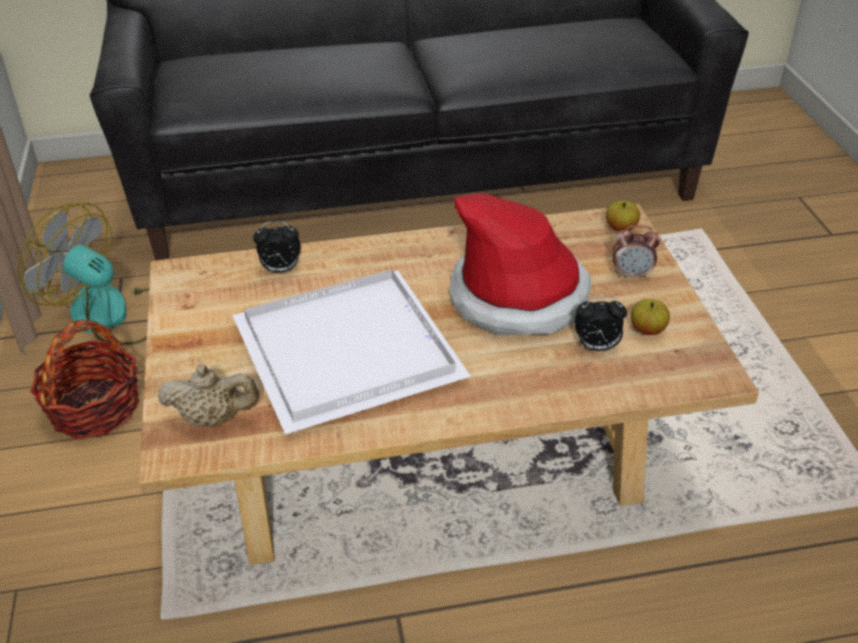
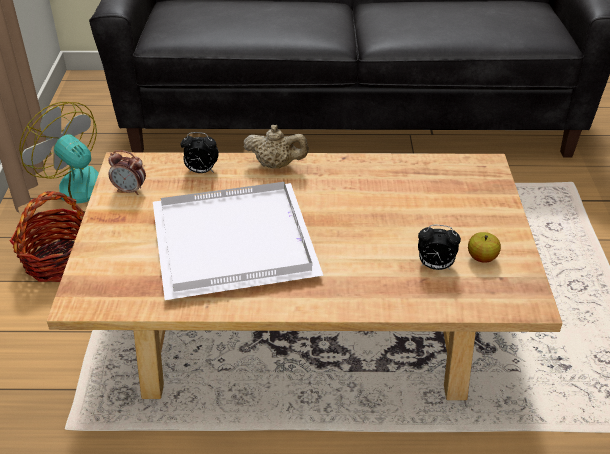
camera: 10 degrees right, 0 degrees up
(214, 419) = (116, 280): beige teapot -> beige teapot (276, 165)
(519, 296) = (383, 216): hat -> none
(621, 228) = (483, 172): apple -> none
(632, 274) = (481, 211): alarm clock -> alarm clock (130, 190)

